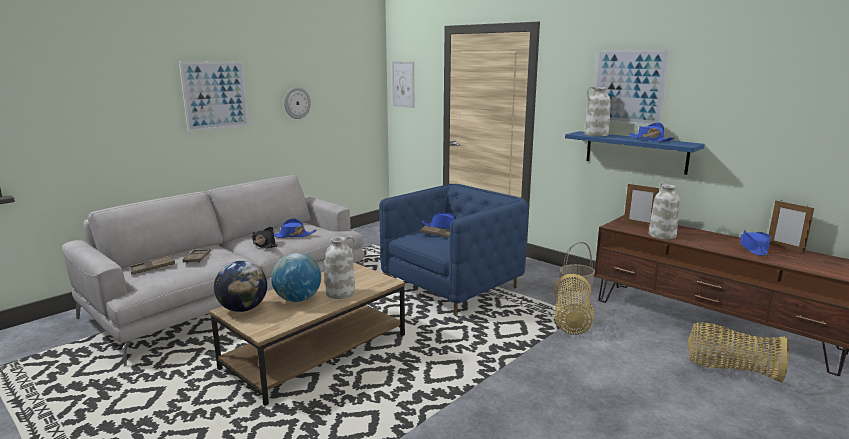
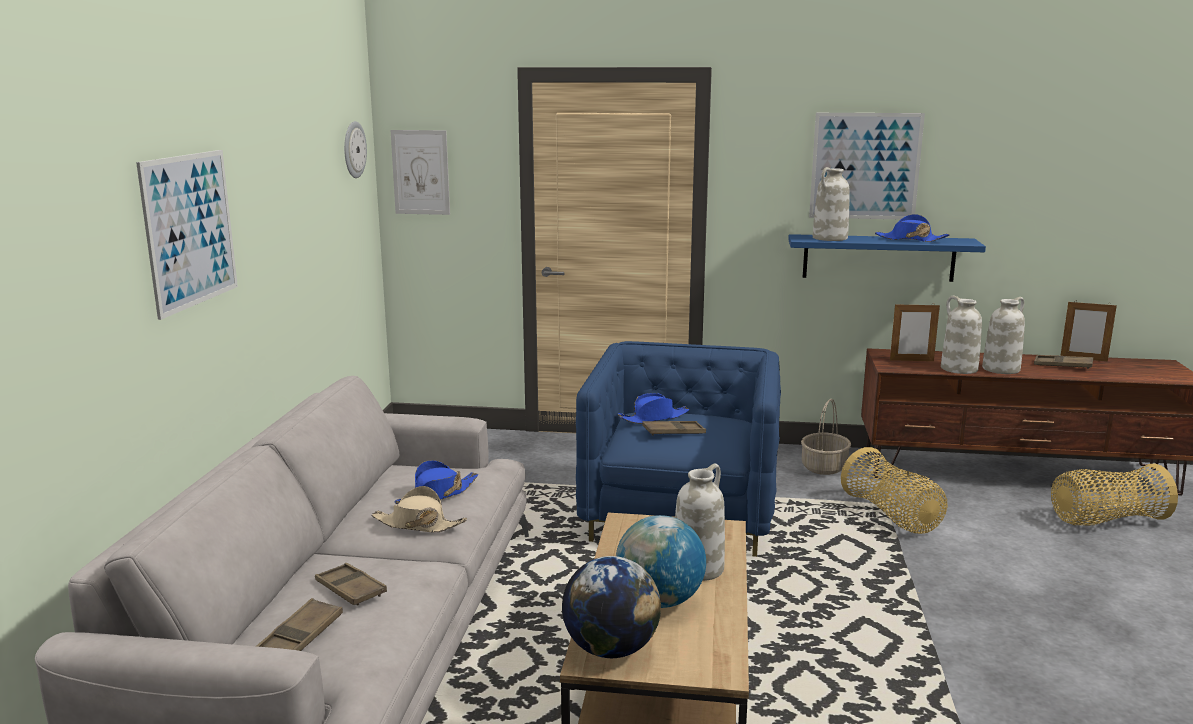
camera: 35 degrees left, 0 degrees up
(264, 244) = (418, 524): black hat -> beige hat
(296, 103) = (288, 227): wall clock -> wall clock (353, 149)
(695, 241) = (1001, 369): none -> white vase
(754, 248) = (1062, 365): blue hat -> brown tray

